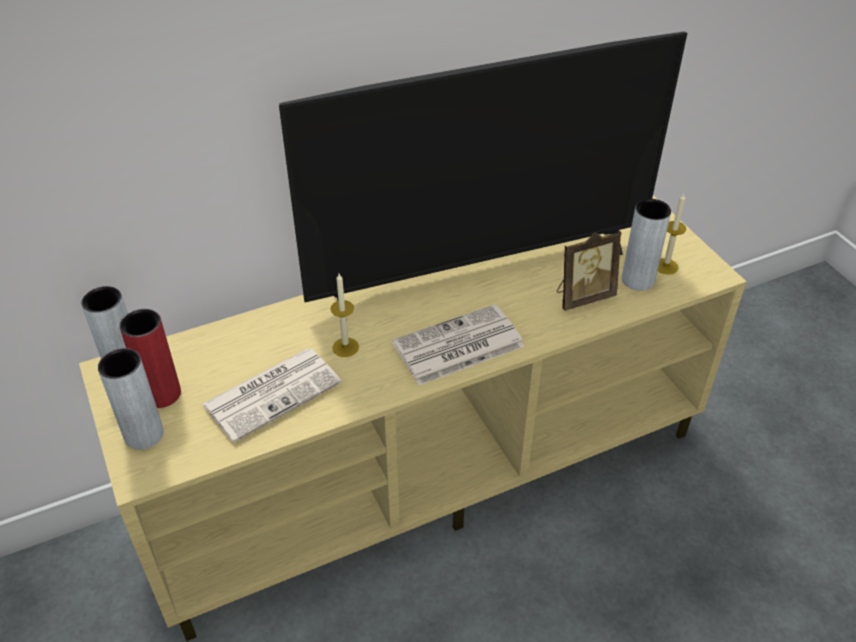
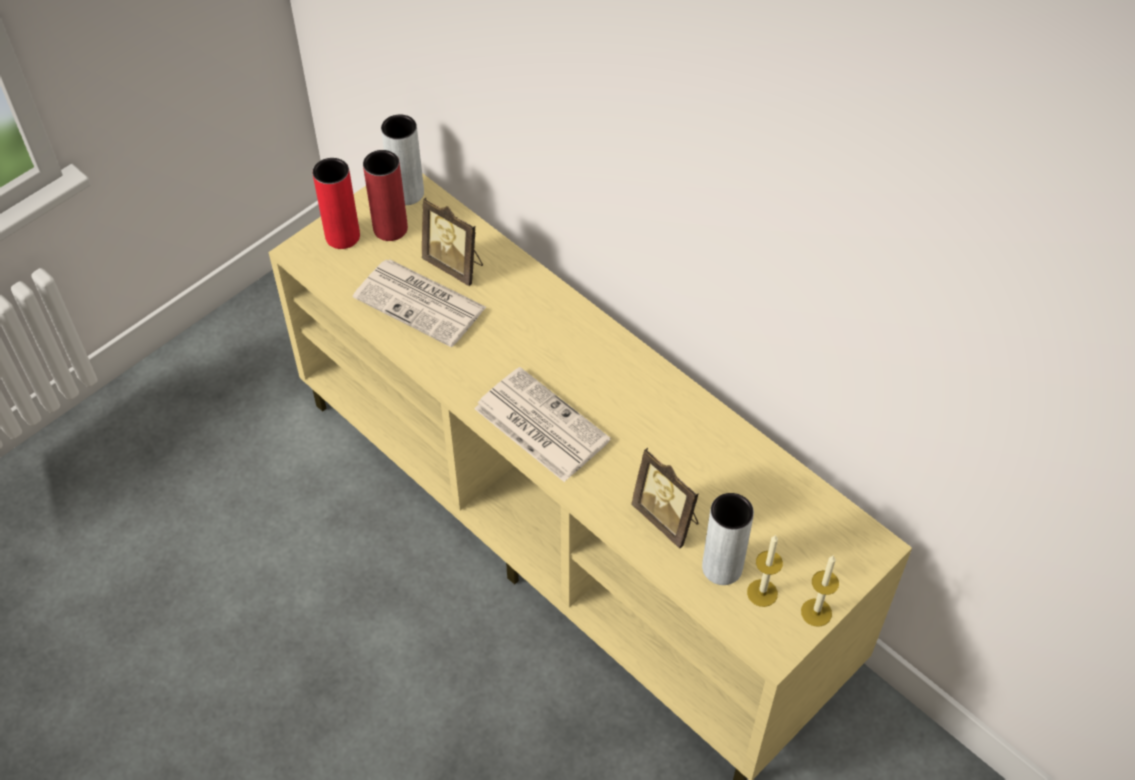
camera: 70 degrees right, 10 degrees up
(144, 434) = (342, 236): grey vase -> red vase
(243, 357) = (455, 265): none -> picture frame
(345, 347) = (500, 335): candle -> candle (816, 612)
(480, 273) = (662, 414): television -> none

